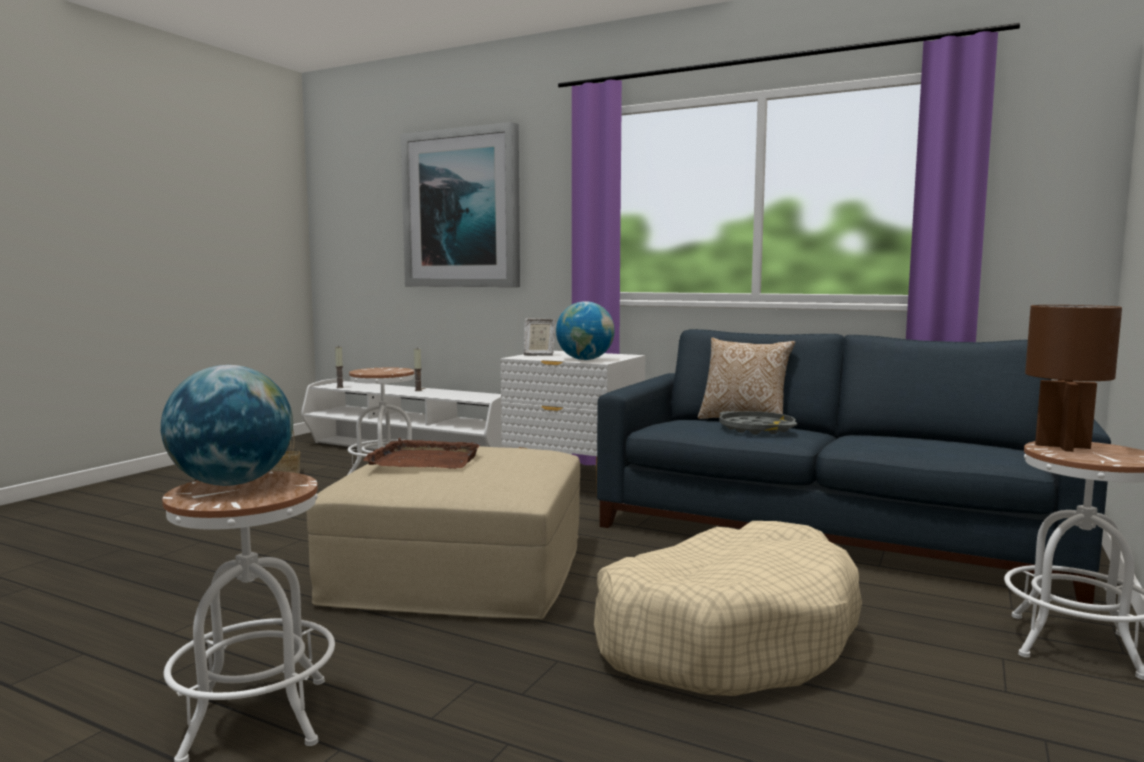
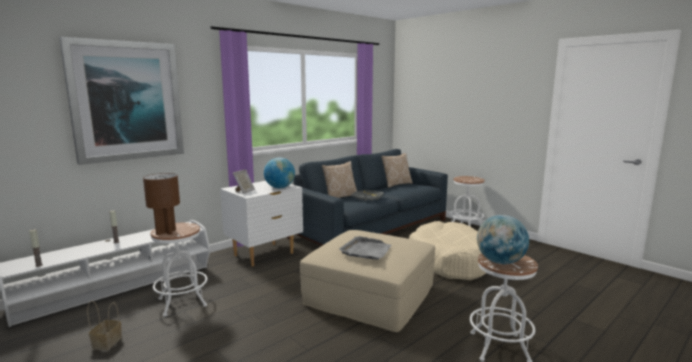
camera: 70 degrees left, 5 degrees up
(424, 460) = (366, 250): brown tray -> grey tray
(967, 441) = (396, 184): none -> pillow
(1063, 446) = (462, 179): brown table lamp -> brown table lamp (166, 232)

